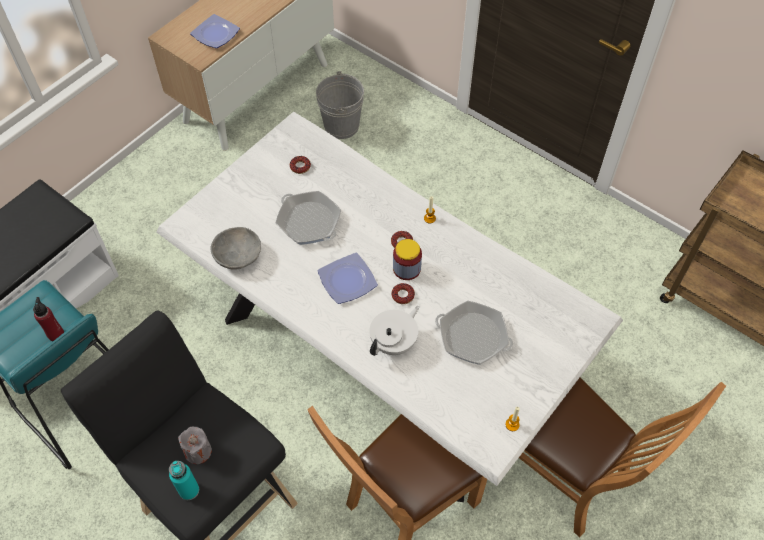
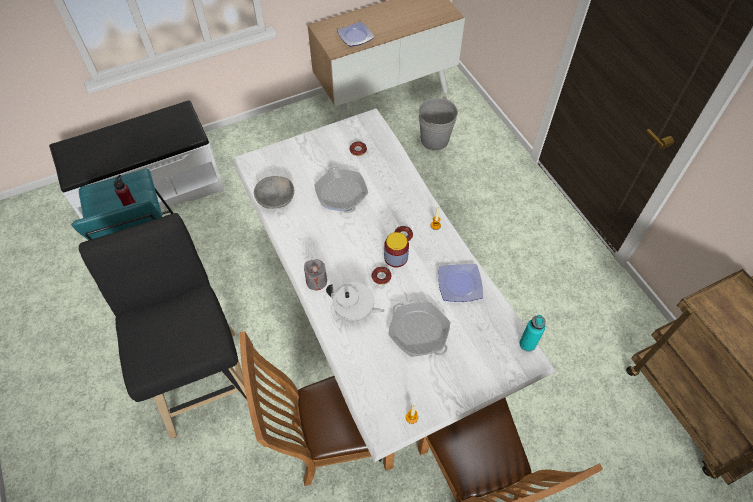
camera: 25 degrees right, 0 degrees up
(189, 490) = (148, 357): turquoise bottle -> turquoise bottle (527, 344)
(198, 451) = (170, 332): grey candle -> grey candle (316, 281)
(347, 282) = (344, 249): plate -> plate (459, 285)
(394, 342) = (354, 311): white teapot -> white teapot turned 45 degrees clockwise

